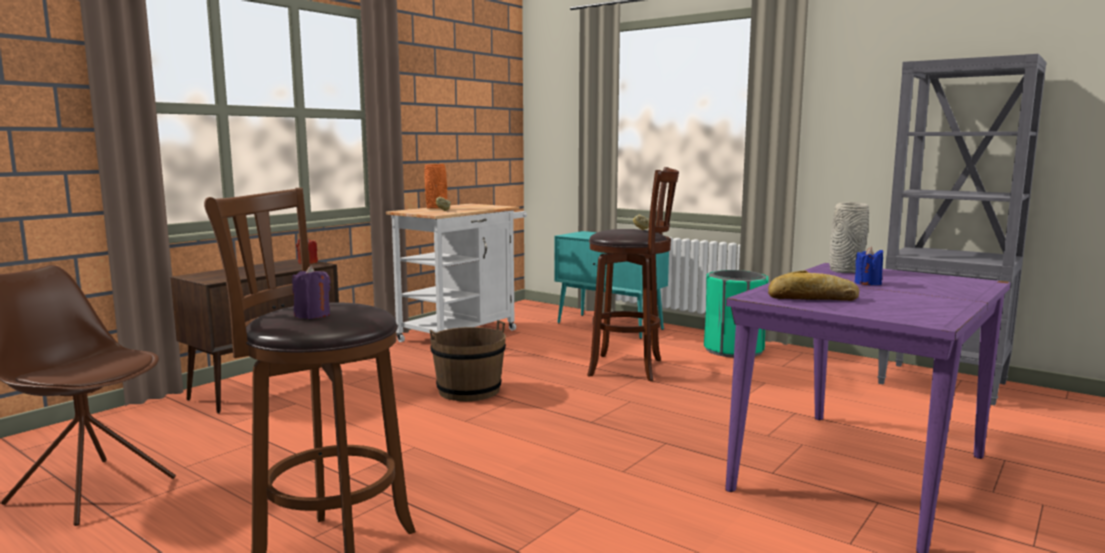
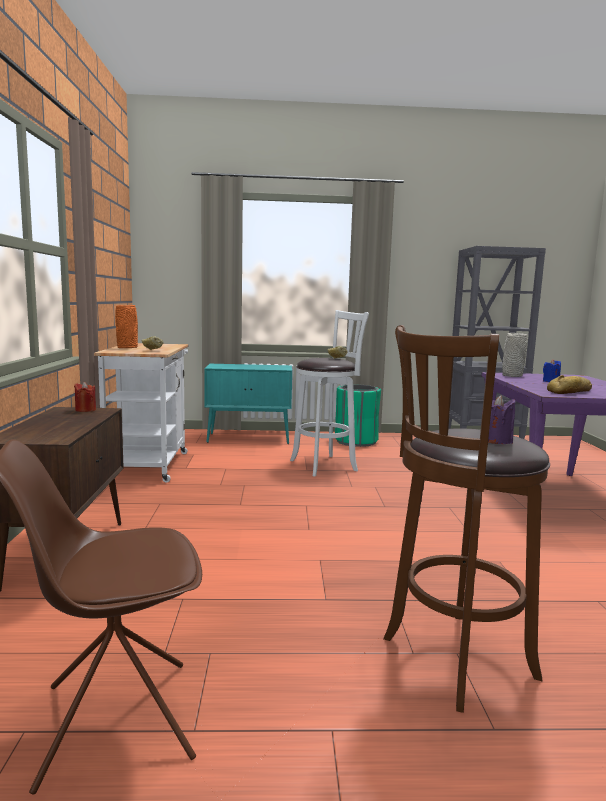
camera: 40 degrees left, 0 degrees up
(469, 391) = (259, 507): brown bucket -> none
(630, 368) = (326, 465): brown stool -> white stool

